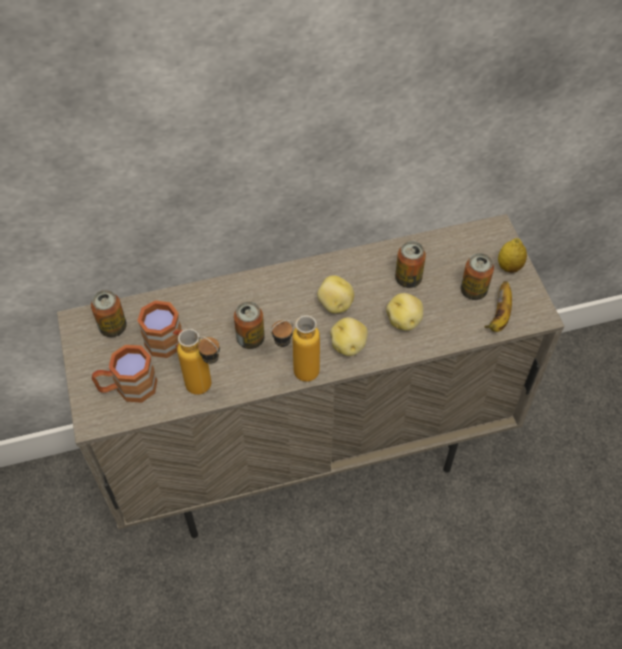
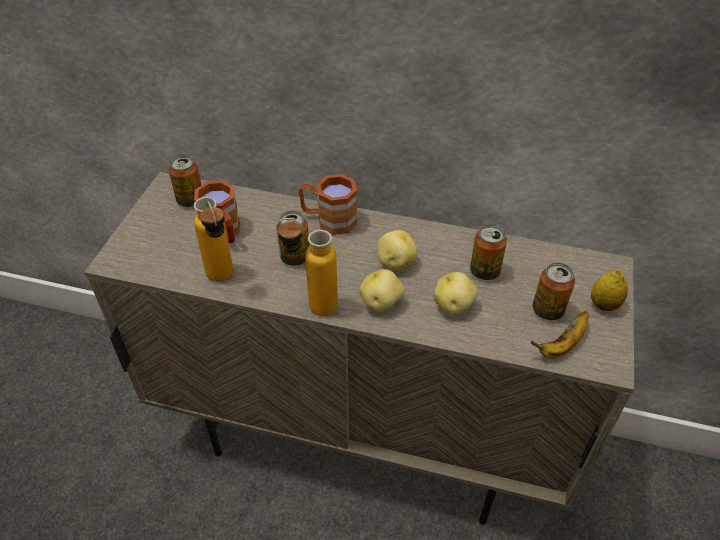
camera: 30 degrees right, 10 degrees down
(128, 387) = (161, 249): brown mug -> brown mug (328, 220)

